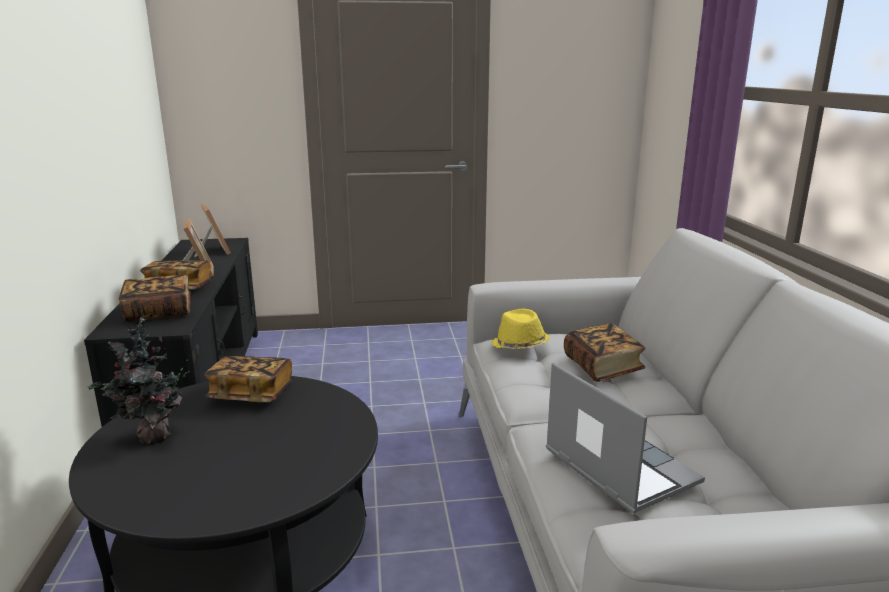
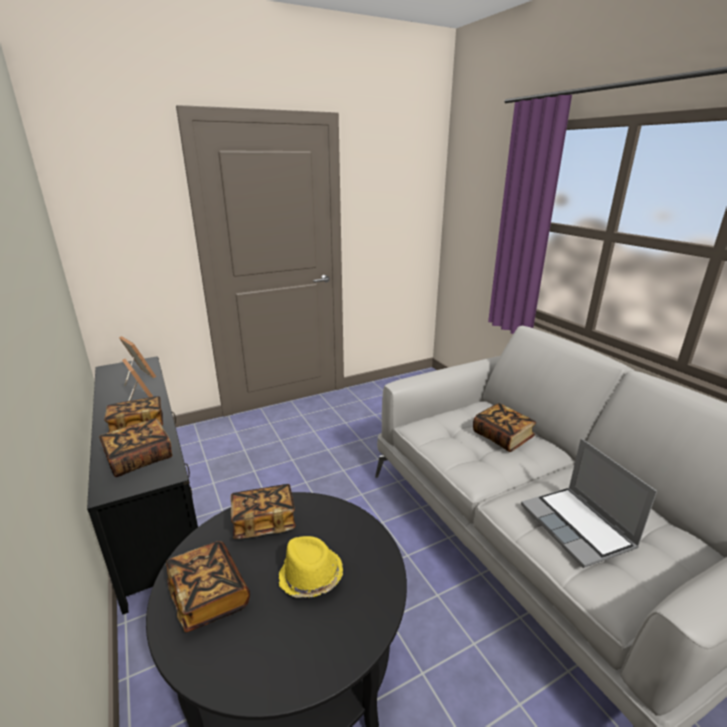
camera: 20 degrees left, 5 degrees up
(152, 438) = (209, 596): potted plant -> book
(519, 346) = (435, 428): yellow hat -> yellow hat (310, 577)
(617, 467) = (578, 527): laptop -> laptop turned 150 degrees counterclockwise

